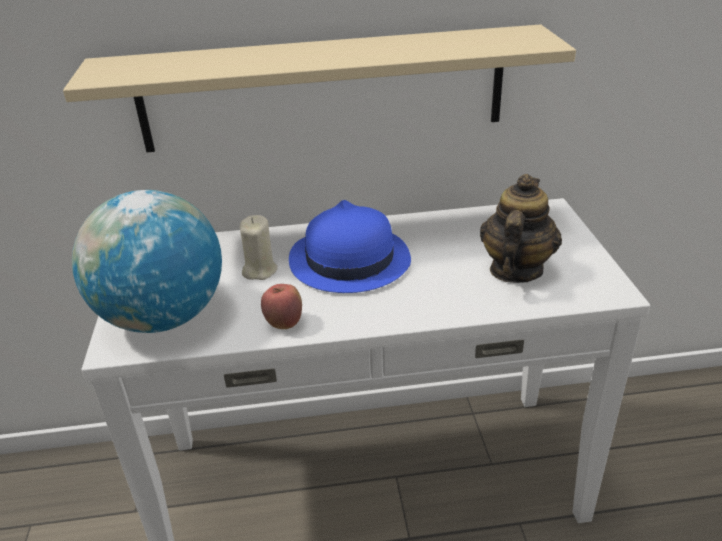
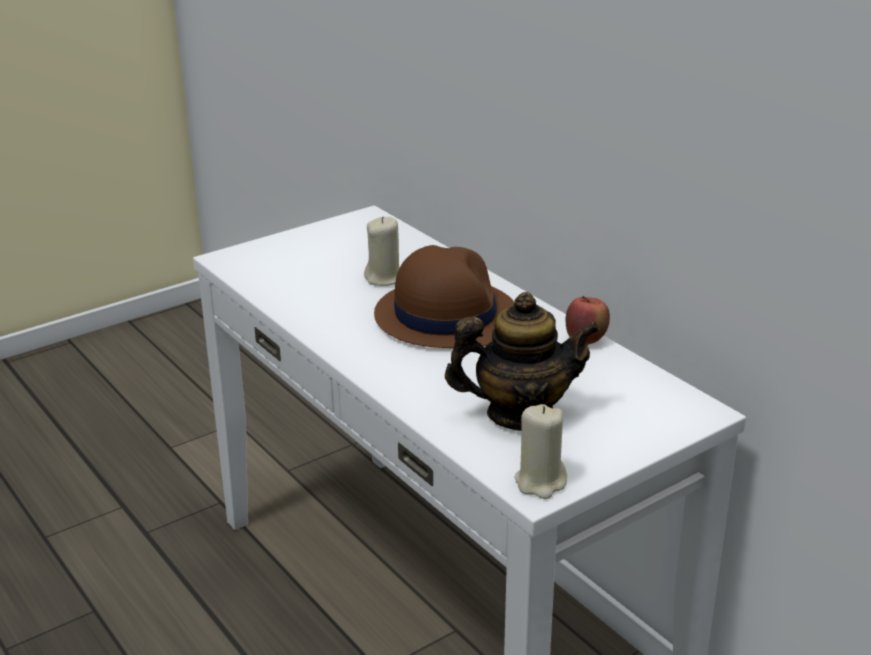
camera: 60 degrees right, 5 degrees down
(163, 317) = (278, 262): globe -> none
(284, 323) = (312, 315): apple -> apple (586, 341)
(323, 90) = (533, 129): beige shelf -> none
(348, 260) = (444, 315): blue hat -> brown hat
(606, 287) = (540, 482): none -> beige candle

